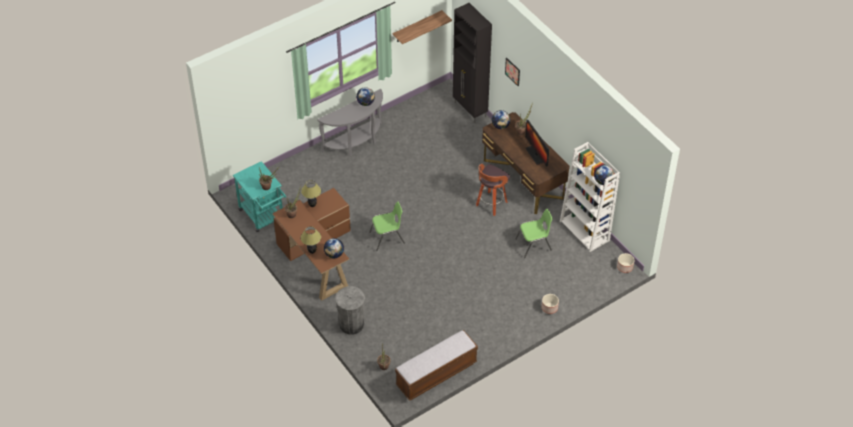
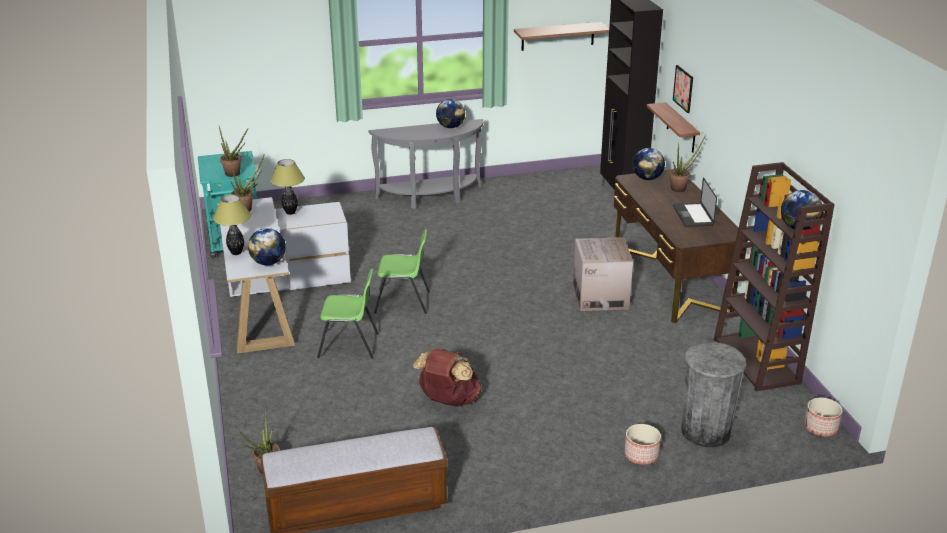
camera: 20 degrees right, 20 degrees down
(317, 256) = (276, 300): brown desk -> white desk
(351, 324) = (259, 395): grey trash can -> grey trash can (705, 432)
(446, 301) = (448, 401): none -> brown backpack
(491, 204) = (600, 297): stool -> cardboard box
(513, 90) = (681, 128): none -> shelf
(534, 245) = (652, 361): green chair -> green chair (349, 345)
(536, 154) = (693, 215): monitor -> laptop
(585, 231) = (757, 361): white bookcase -> brown bookcase

